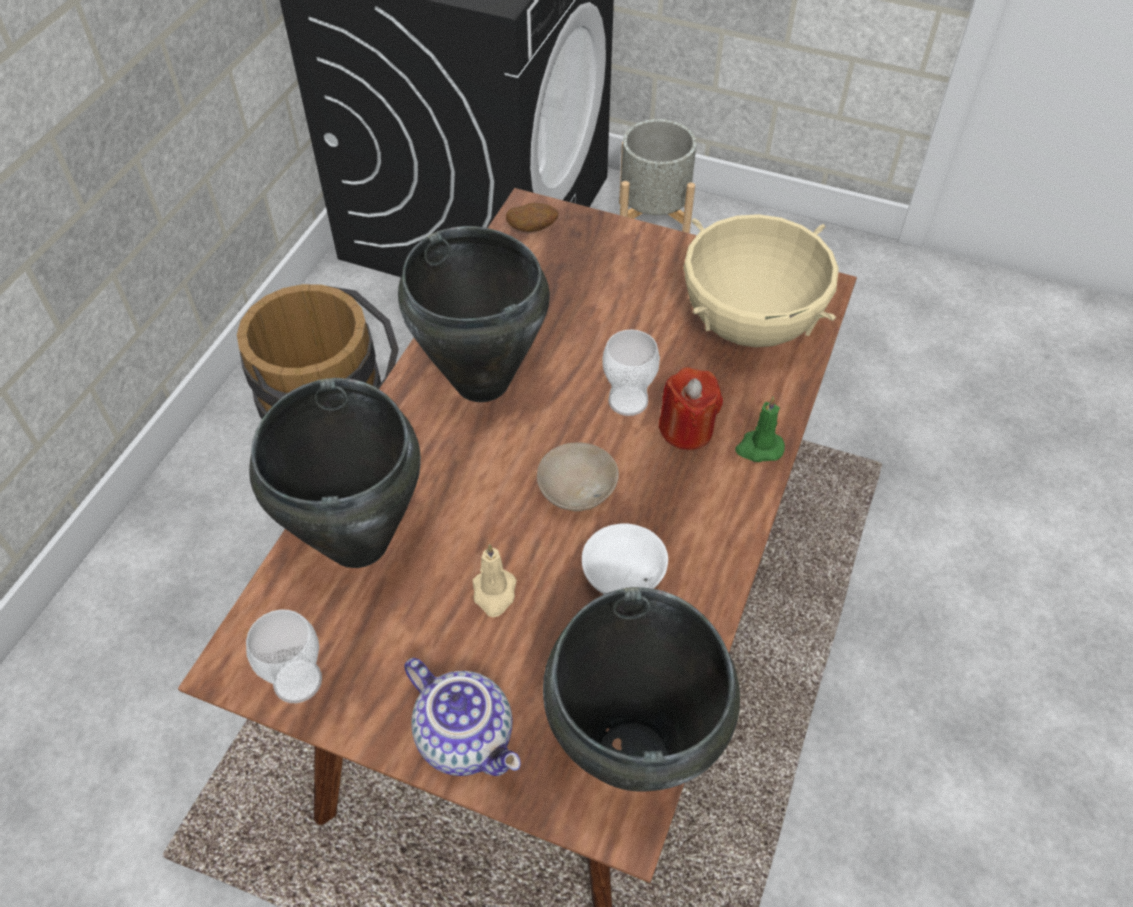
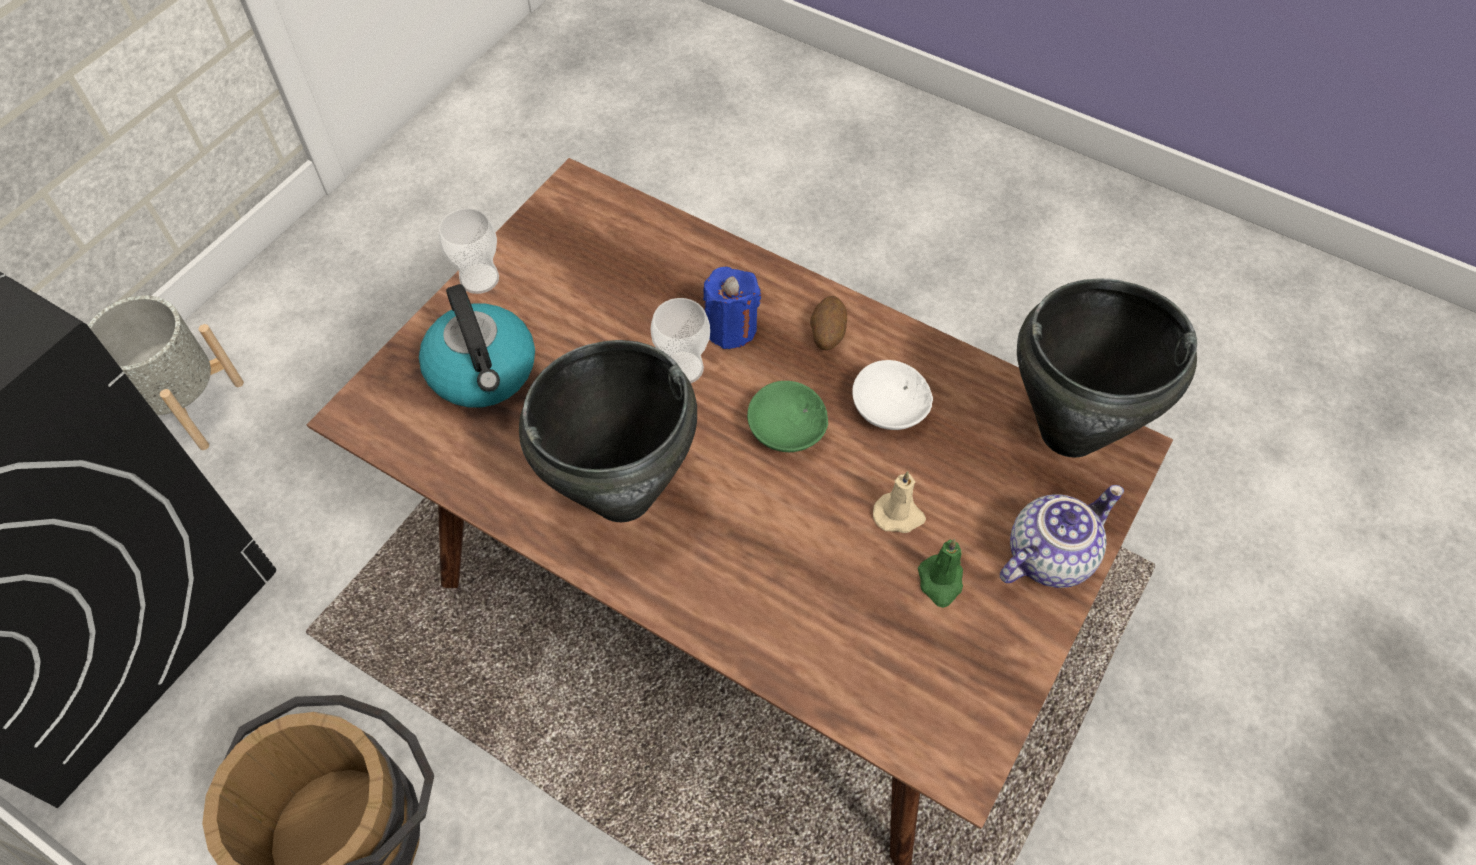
camera: 80 degrees left, 5 degrees up
(297, 681) = (982, 702): cup -> cup (479, 279)
(357, 543) = (821, 637): black cooking pot -> none
(532, 229) = (391, 415): potato -> potato (827, 334)
(577, 487) = (784, 428): beige bowl -> green bowl
(588, 271) = (484, 372): none -> kettle
(686, 429) = (731, 328): red candle -> blue candle
(750, 325) = (609, 251): beige cooking pot -> none
(759, 448) = (765, 279): green candle -> green candle (940, 582)

